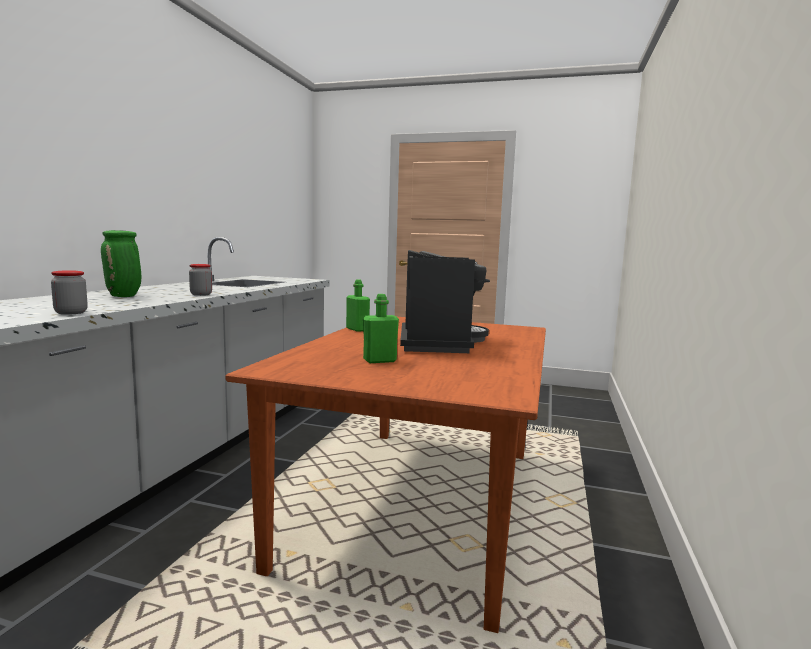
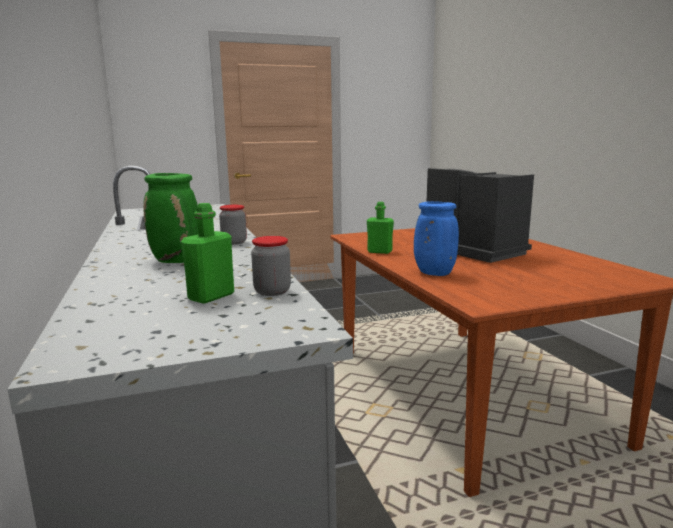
camera: 35 degrees left, 5 degrees up
(327, 347) = (433, 273): none -> blue vase
(379, 360) = (507, 274): green bottle -> green bottle (211, 296)

